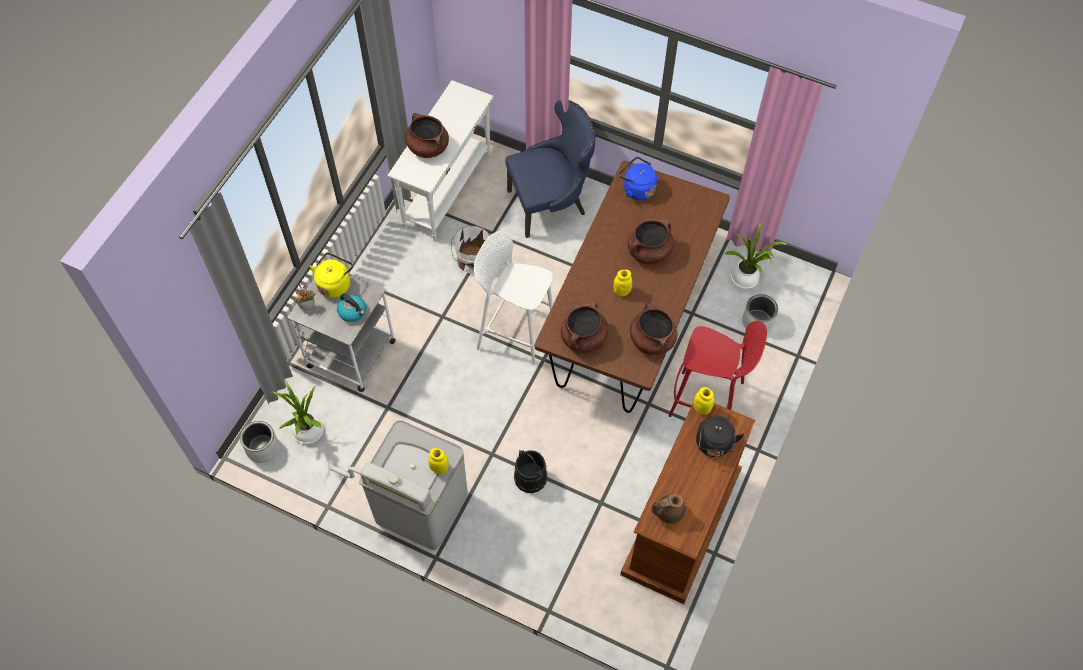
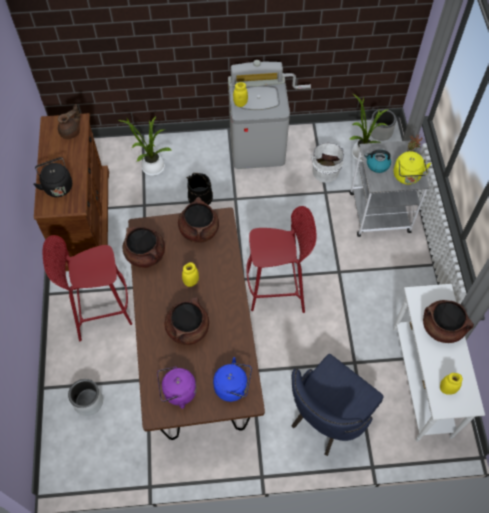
camera: 150 degrees right, 0 degrees up
(473, 261) = (351, 328): white bucket -> white bucket (325, 170)
(515, 332) = (277, 288): white stool -> red stool
(686, 207) = (177, 392): none -> purple kettle
(701, 408) = (77, 206): yellow jar -> yellow jar (447, 389)
(746, 279) = (114, 439): potted plant -> potted plant (151, 167)

